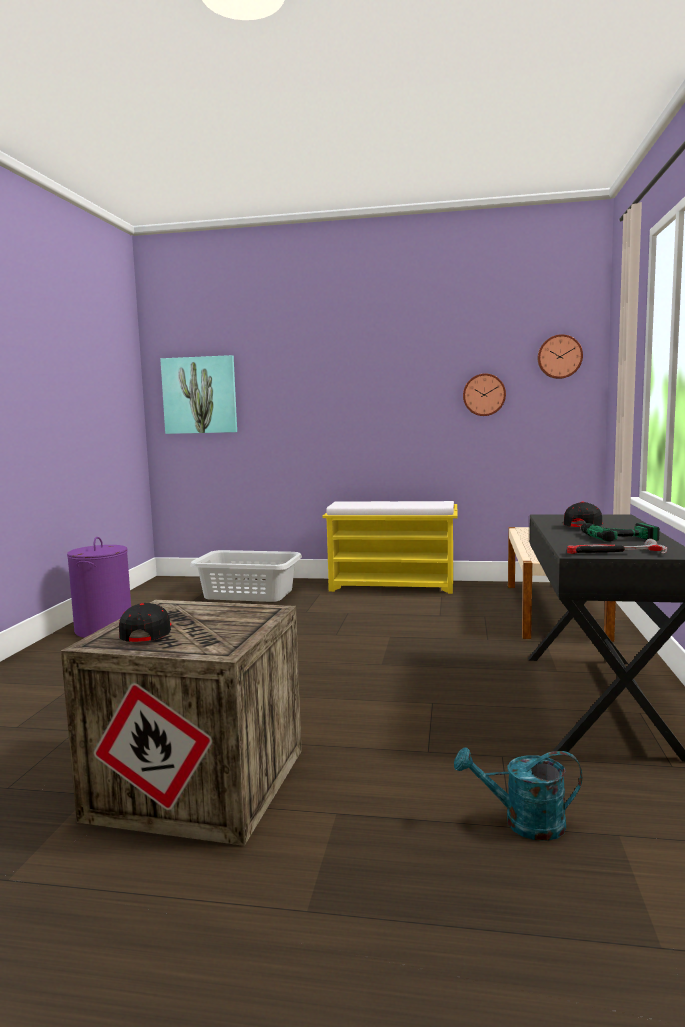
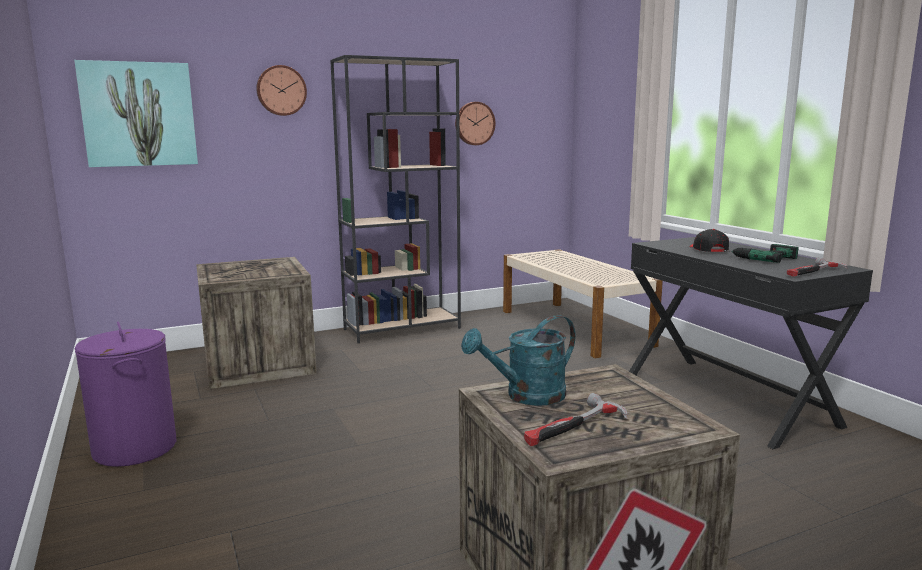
camera: 35 degrees left, 5 degrees up
(147, 633) = (574, 428): black cap -> hammer
(248, 594) = (257, 364): grey laundry basket -> crate
(393, 586) = (402, 328): yellow bench -> bookcase
(523, 823) = (845, 510): turquoise watering can -> turquoise watering can (526, 396)
(559, 357) = (537, 88): wall clock -> wall clock (281, 90)

